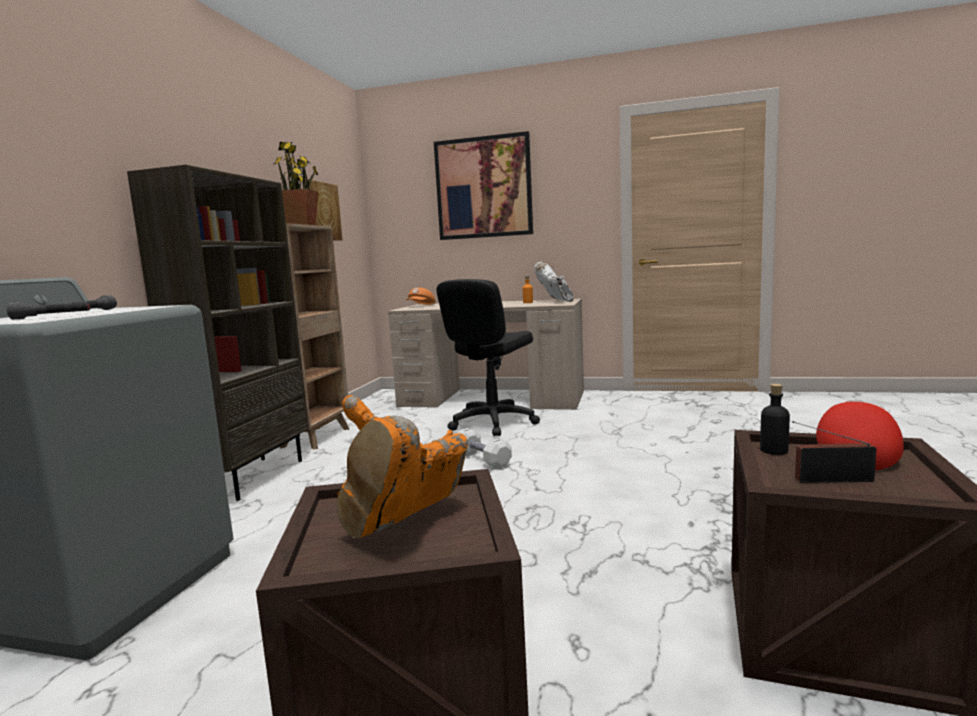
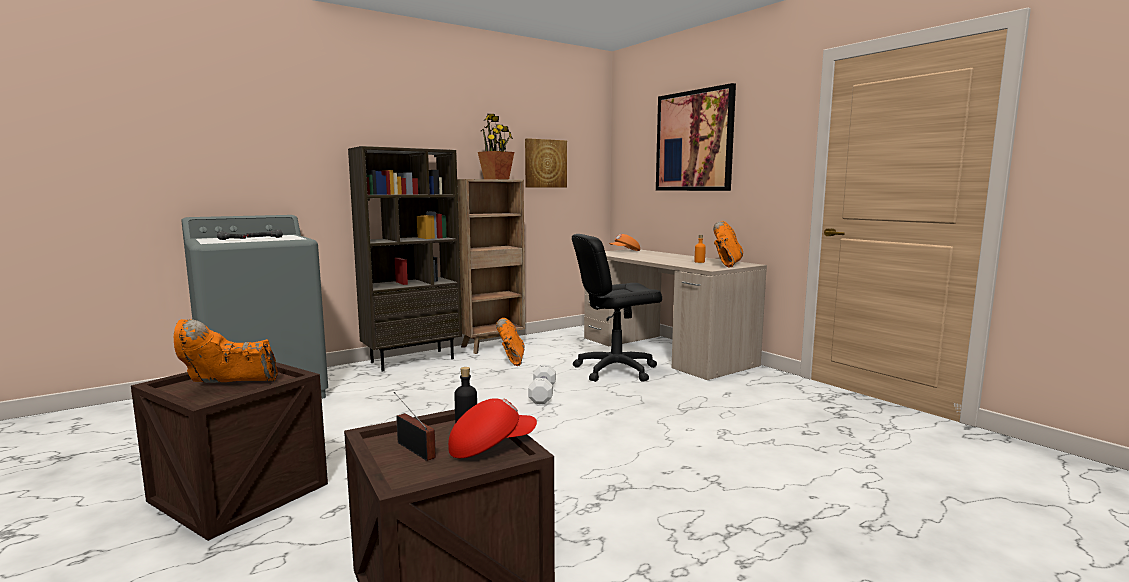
camera: 40 degrees right, 0 degrees up
(556, 301) = (726, 264): white boot -> orange boot

